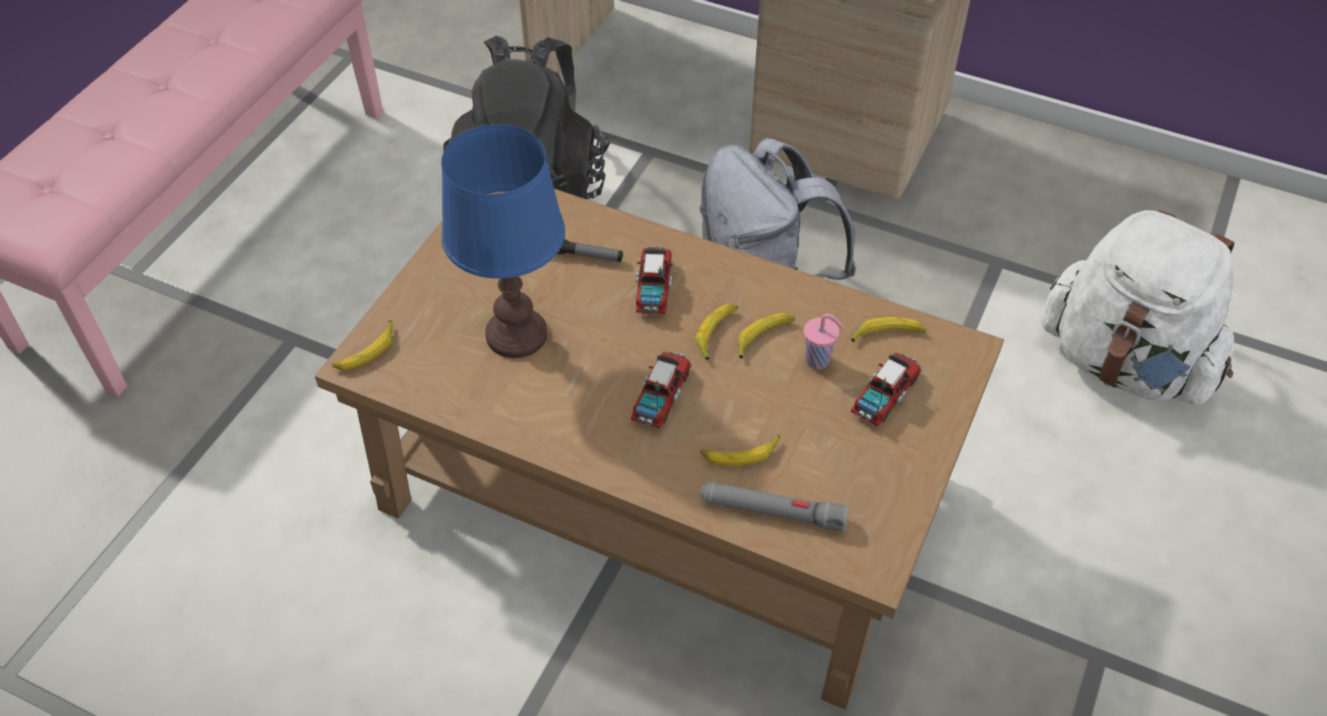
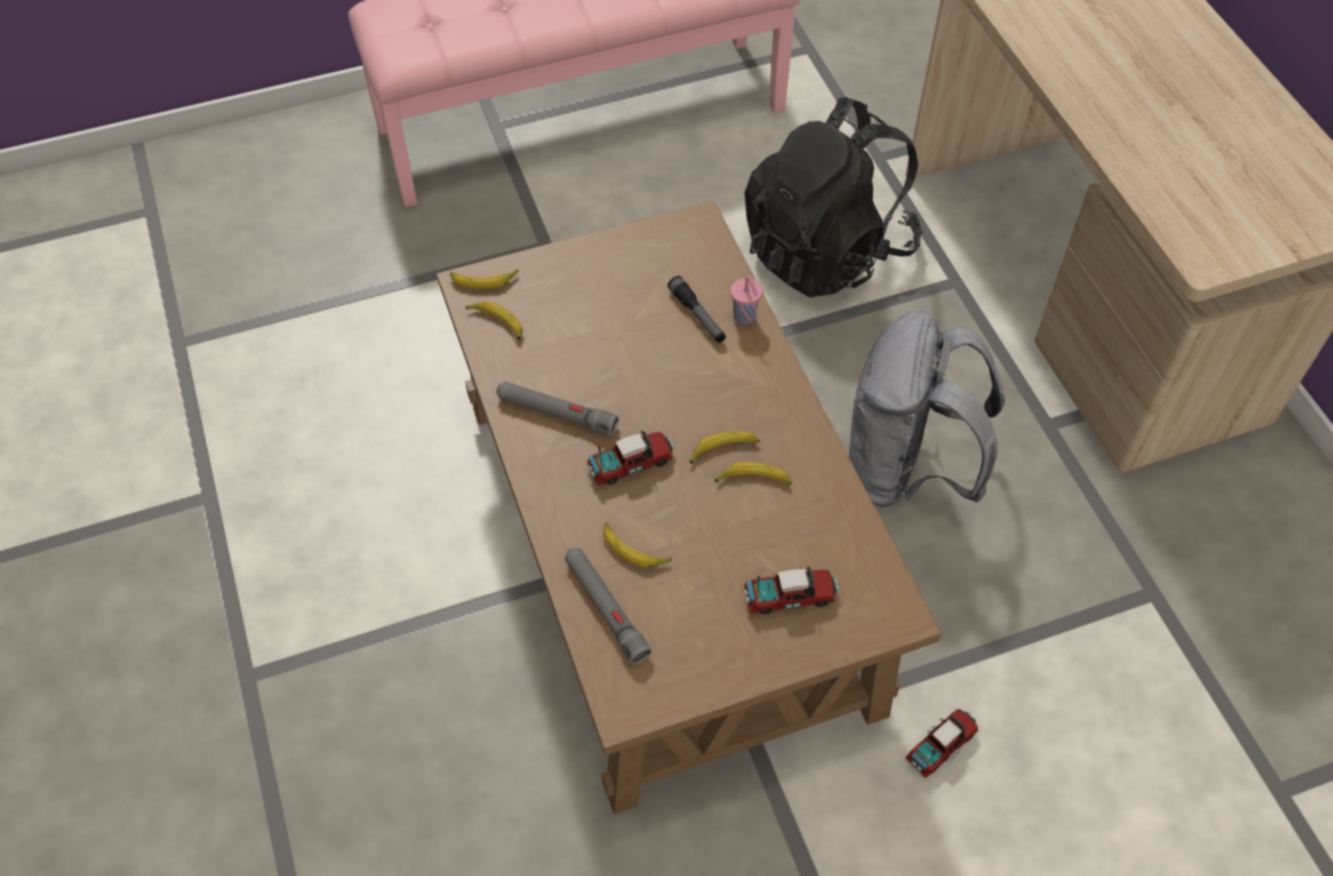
camera: 45 degrees right, 5 degrees up
(517, 335) = (588, 343): blue table lamp -> none
(557, 405) = (556, 413): none -> grey flashlight
(654, 287) = (721, 380): toy truck -> toy truck (941, 745)
(819, 361) = (772, 530): pink cup -> pink cup (745, 318)
(887, 335) = (850, 554): banana -> banana (497, 323)
(1124, 363) = (1164, 768): white backpack -> none

